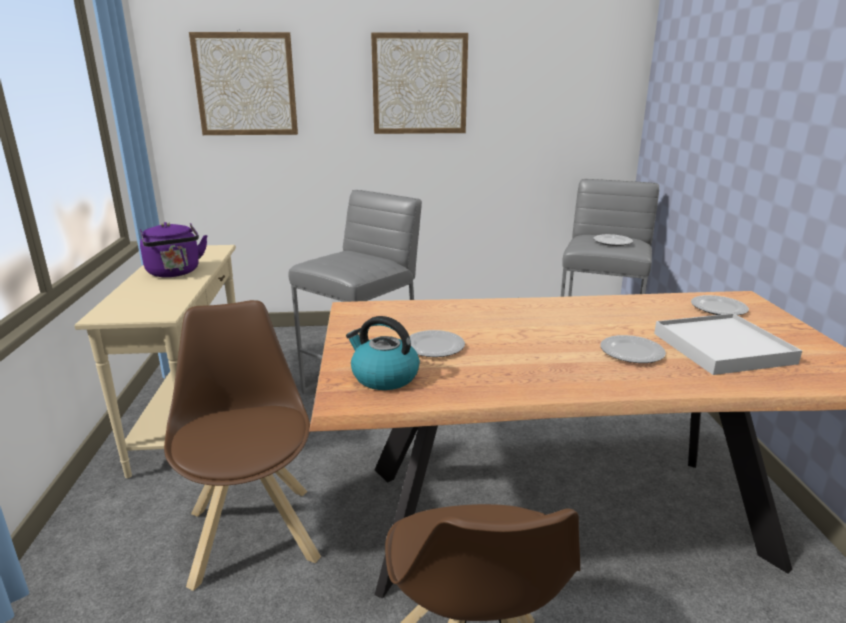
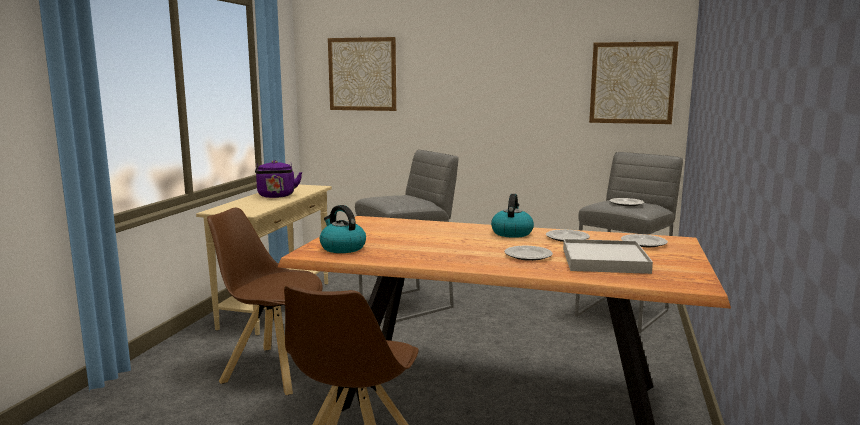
camera: 20 degrees right, 10 degrees down
(253, 531) = (274, 369): brown chair -> brown chair turned 75 degrees counterclockwise
(419, 83) = (490, 73): picture -> picture (632, 82)
(435, 347) = (393, 240): plate -> plate (567, 238)
(562, 311) = (511, 233): none -> kettle

